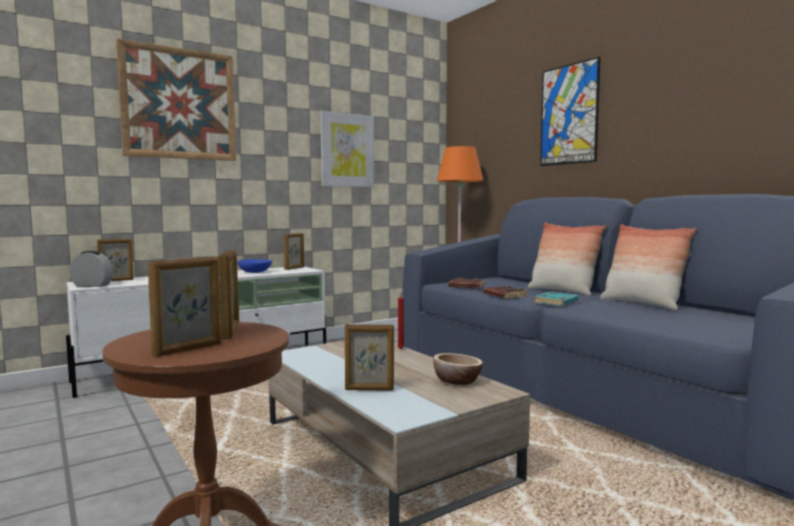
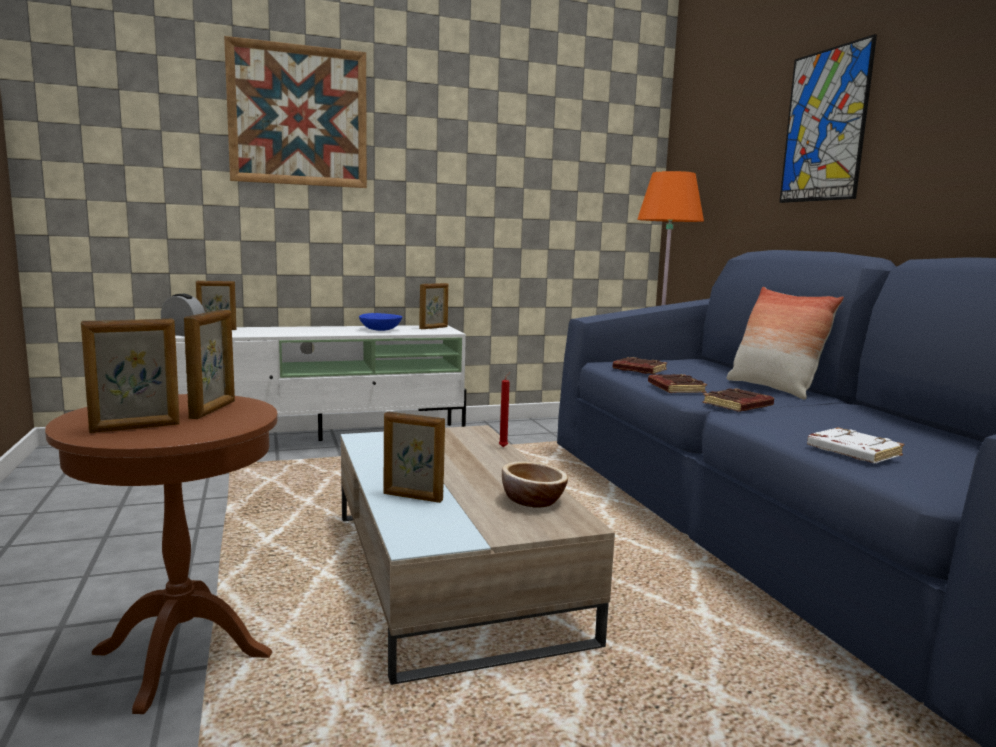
camera: 15 degrees right, 5 degrees up
(347, 150) = (517, 175): picture -> none
(556, 303) = (738, 406): turquoise book -> brown book
(642, 304) = (874, 420): pillow -> none
(653, 322) = (852, 452): none -> white book

